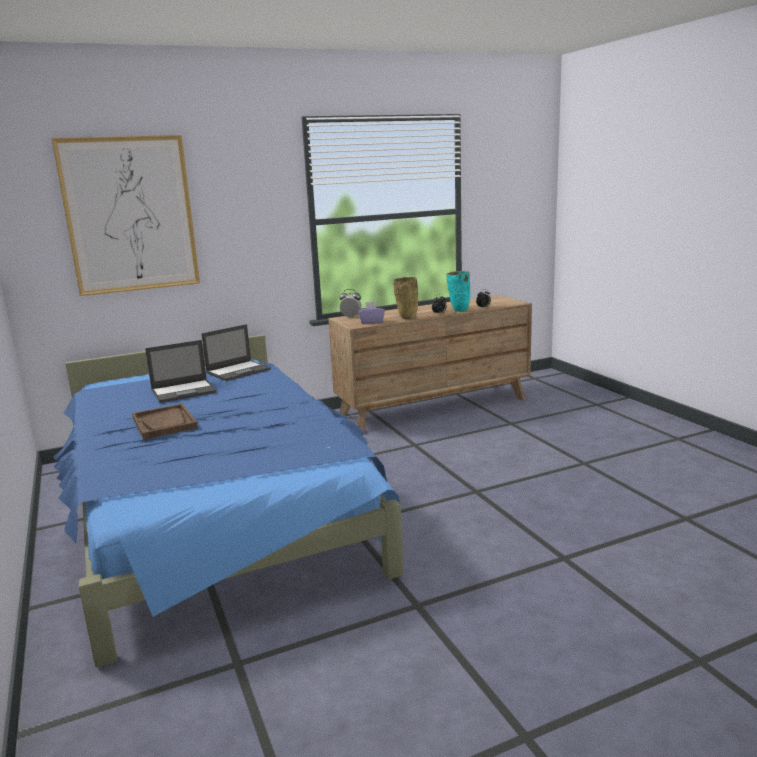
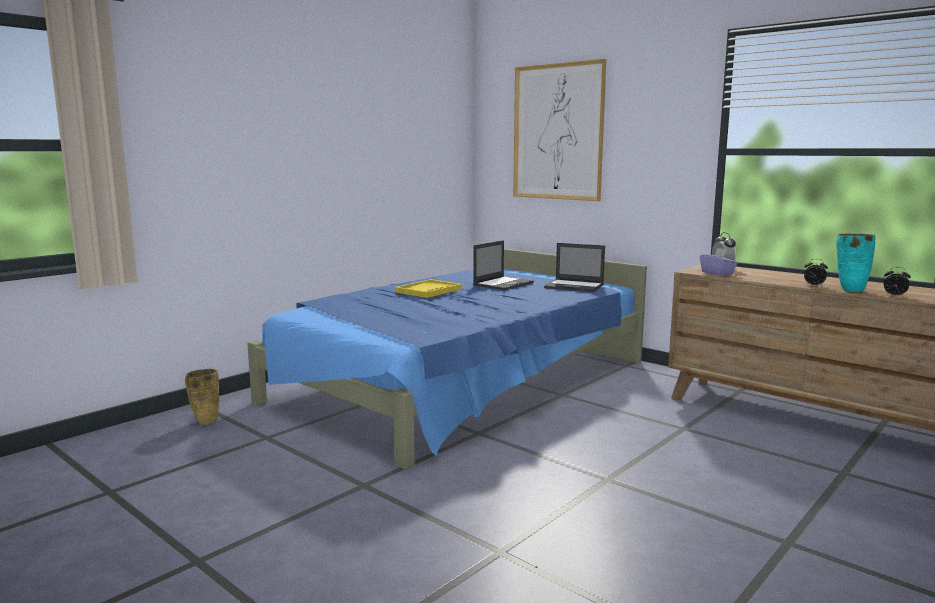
camera: 65 degrees right, 5 degrees down
(164, 423) = (428, 290): brown tray -> yellow tray
(184, 391) = (503, 284): laptop -> laptop turned 90 degrees counterclockwise
(406, 318) = (762, 279): beige vase -> beige vase (206, 421)

